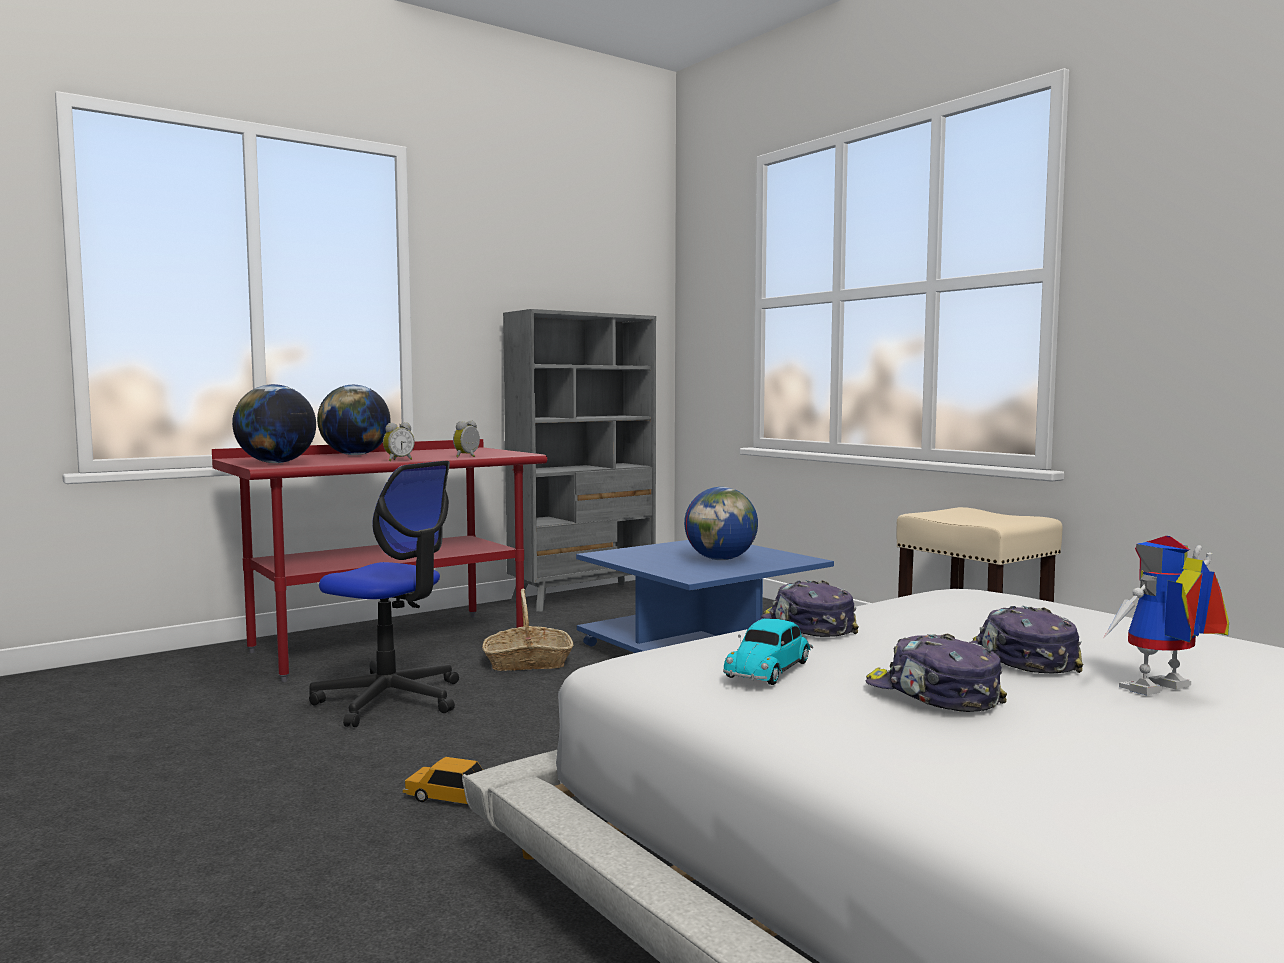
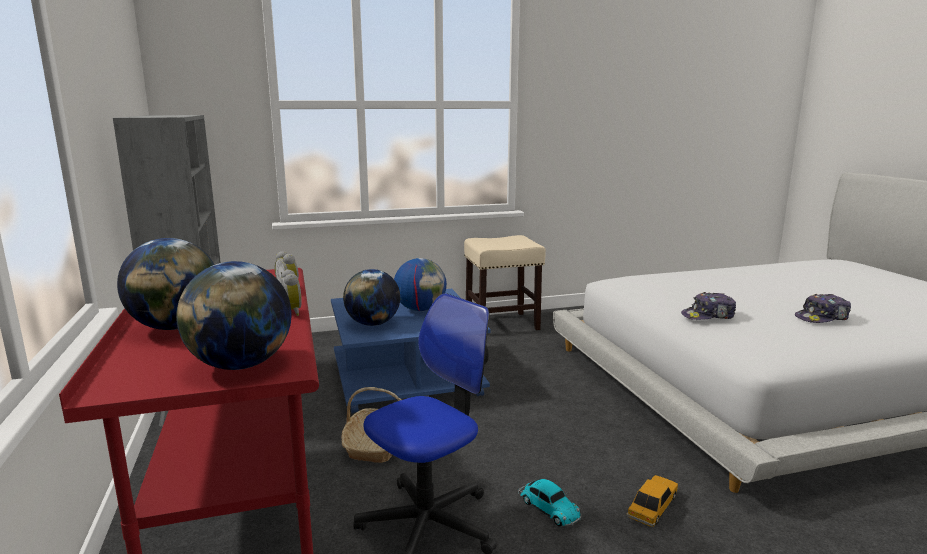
camera: 70 degrees left, 10 degrees up
(646, 553) = (373, 324): none -> globe
(770, 668) = (789, 334): toy car -> toy car (548, 508)
(1021, 659) = (763, 297): cap -> none
(1161, 692) = (802, 292): toy robot -> none

